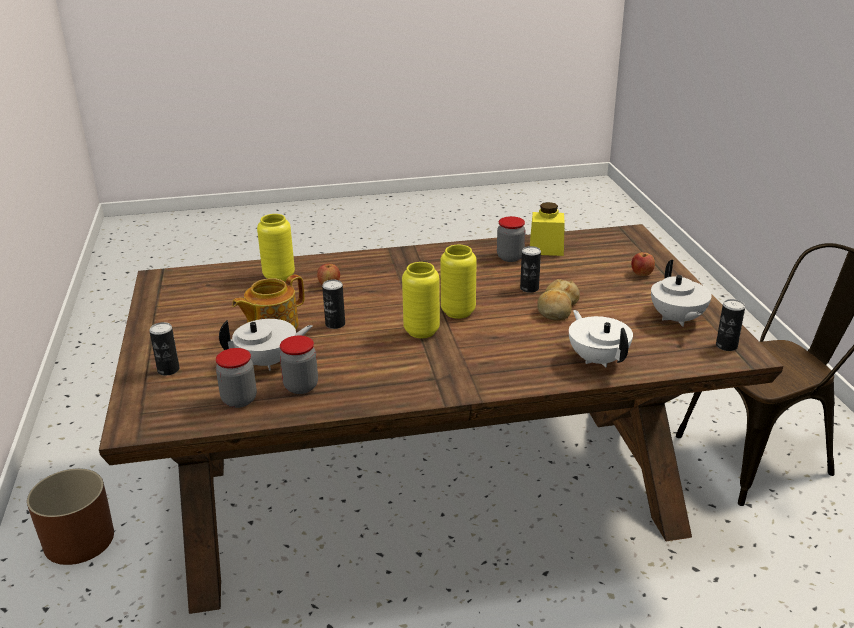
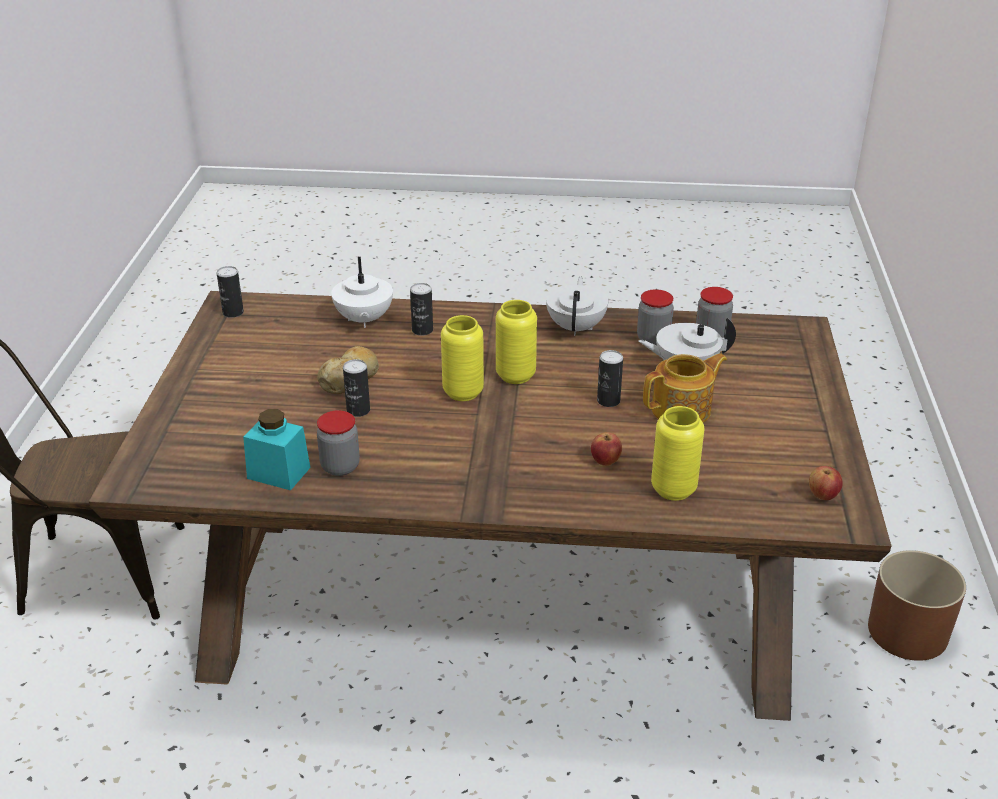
camera: 165 degrees left, 5 degrees up
(168, 370) = (789, 376): can -> can (422, 330)
(546, 249) = (278, 473): yellow jar -> turquoise jar
(641, 274) = (206, 407): apple -> apple (823, 495)
(676, 319) = (242, 345): white teapot -> white teapot (576, 327)

